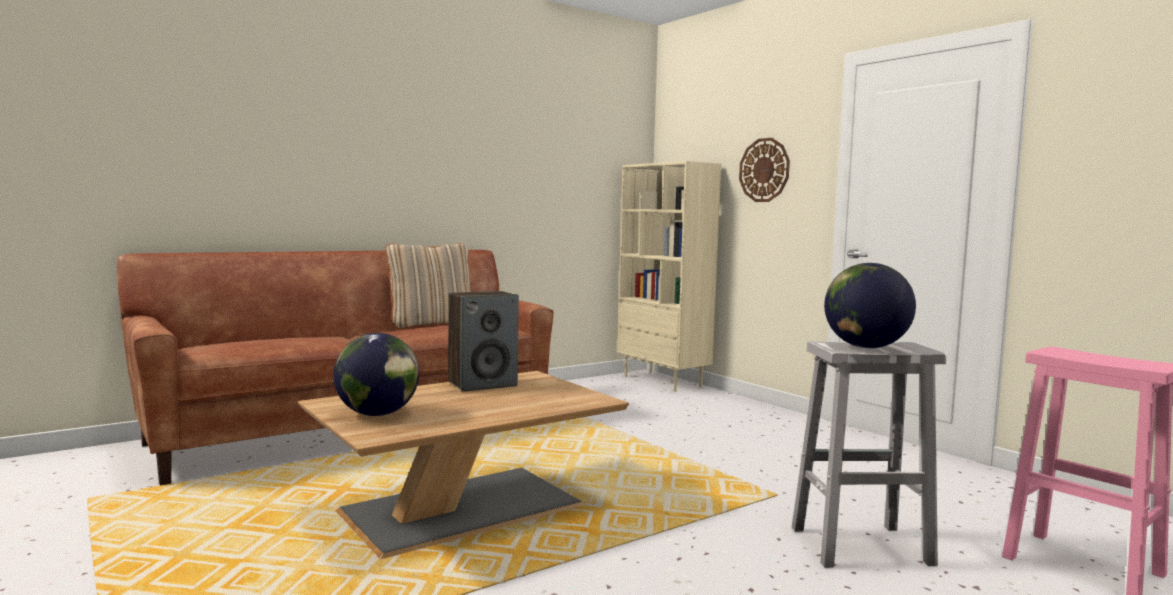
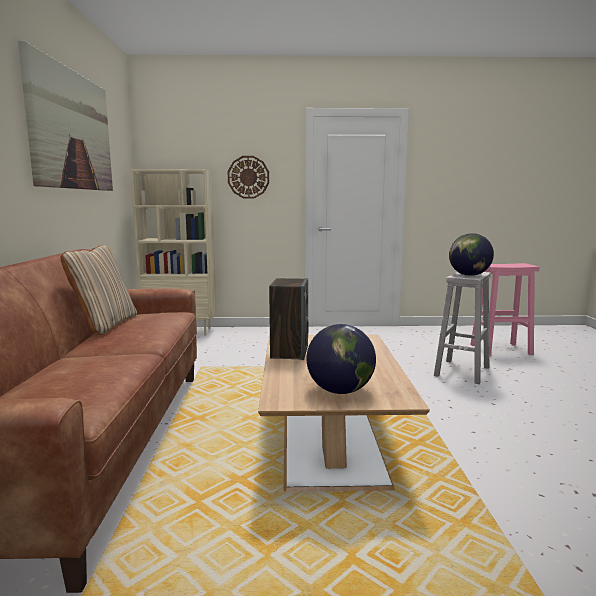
camera: 55 degrees left, 5 degrees up
(497, 127) = (71, 130): none -> picture

